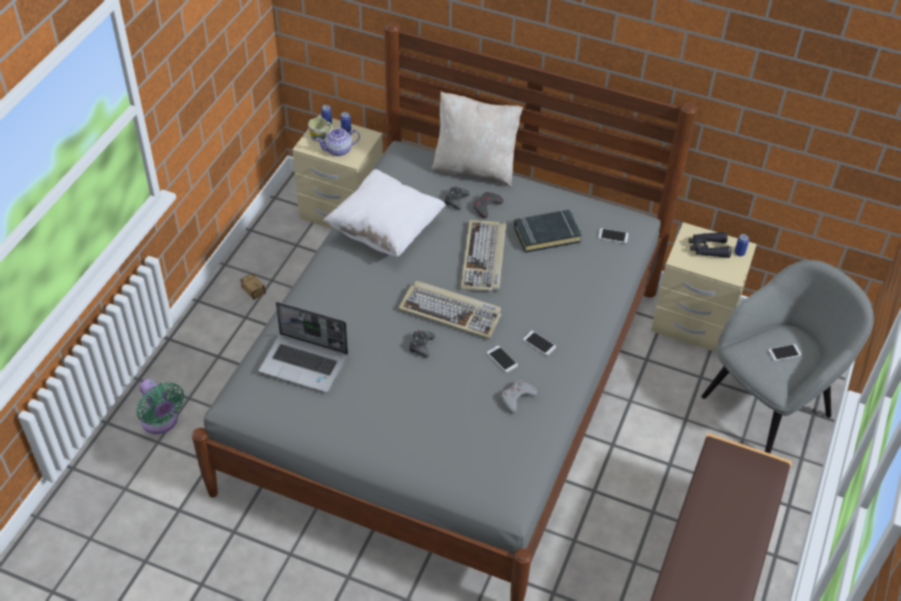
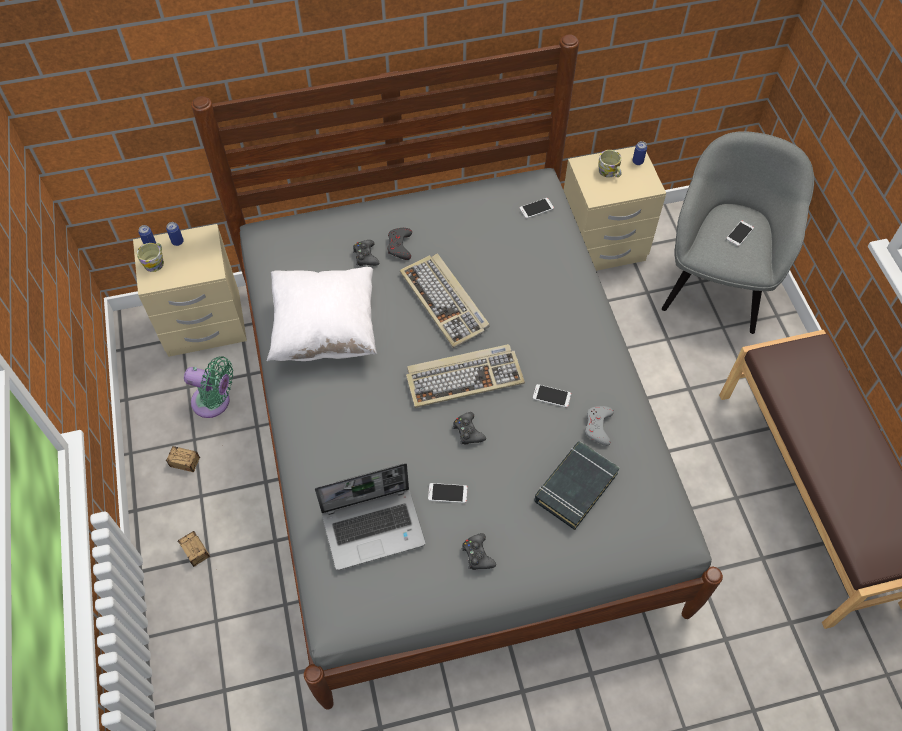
camera: 35 degrees left, 10 degrees up
(161, 422) = (209, 666): green fan -> green fan (214, 402)
(210, 361) = (204, 566): none -> storage box
(339, 150) = (189, 267): teapot -> none
(356, 421) = (477, 555): none -> black game controller
(474, 168) = (352, 211): beige pillow -> none
(539, 343) = (569, 357): phone -> phone (447, 493)
(546, 234) = (479, 241): black book -> black book (575, 487)
(707, 248) = (609, 172): black binoculars -> mug

